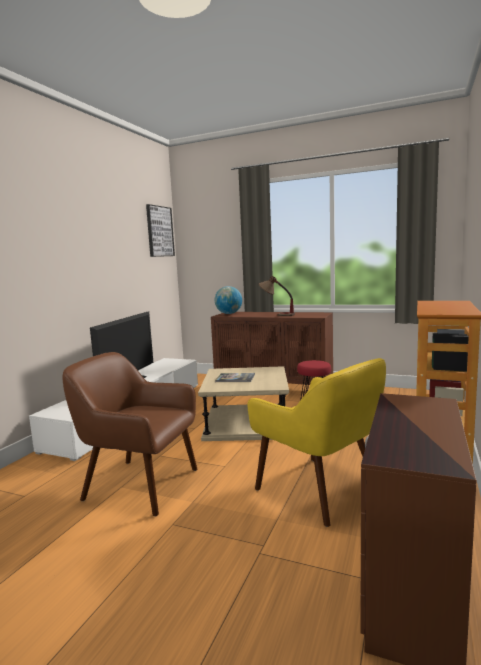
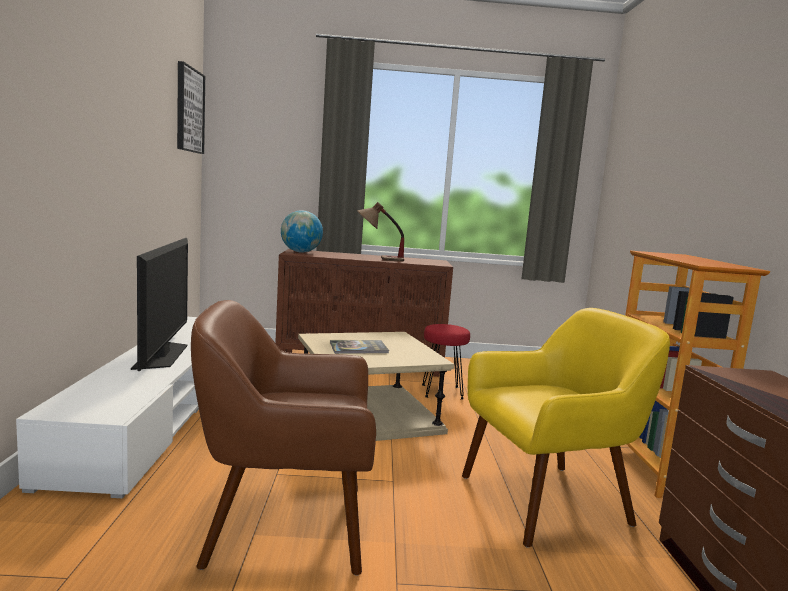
camera: 25 degrees left, 0 degrees up
(319, 490) = (547, 501): yellow armchair -> yellow armchair turned 45 degrees counterclockwise

